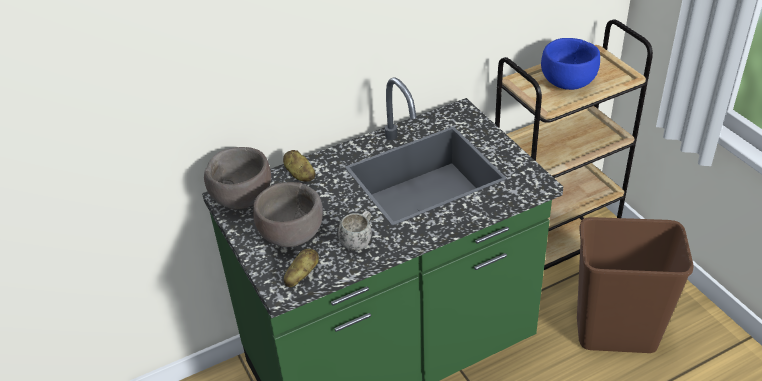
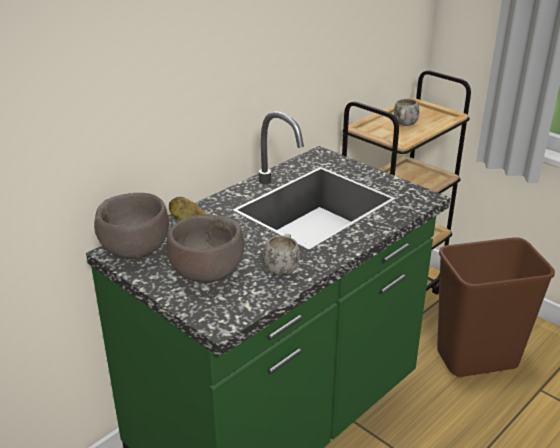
camera: 20 degrees left, 10 degrees down
(301, 276) = (238, 307): potato -> none
(568, 83) = (404, 125): blue bowl -> white mug

